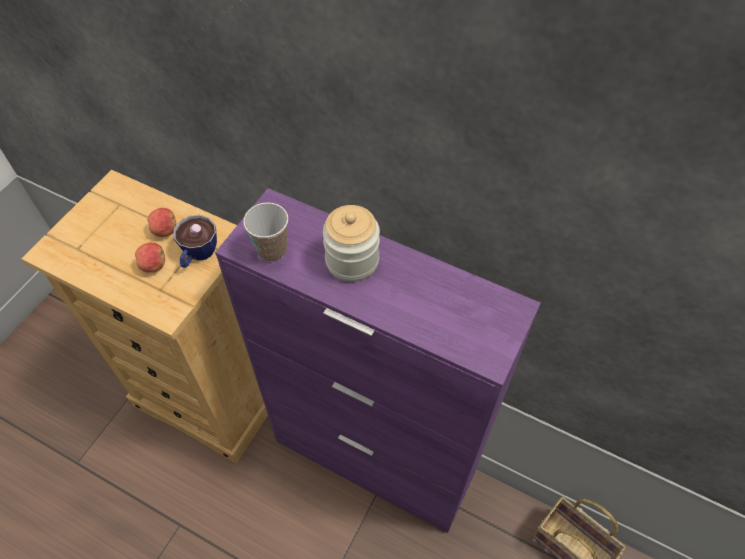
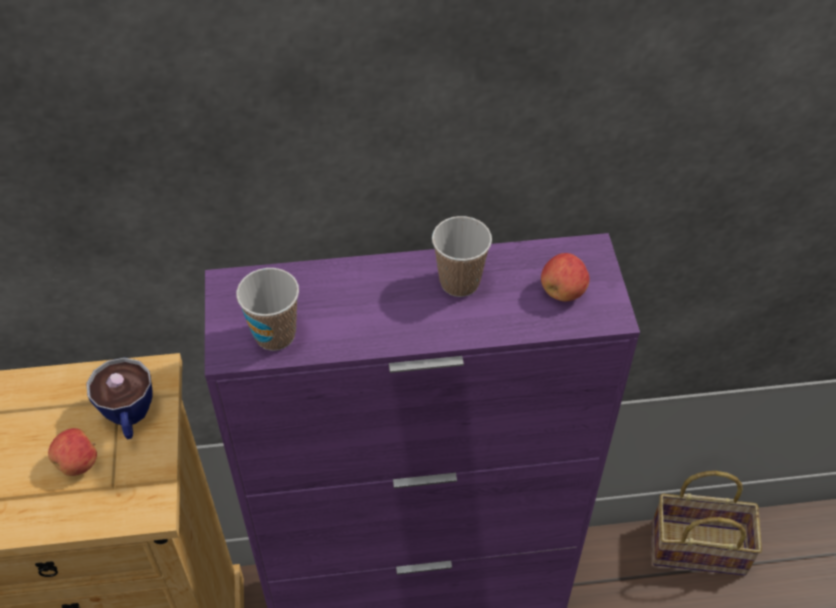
camera: 35 degrees left, 5 degrees down
(165, 230) = (57, 413): apple -> apple (563, 291)
(352, 261) = (379, 296): jar -> none
(409, 280) = (459, 282): none -> cup

